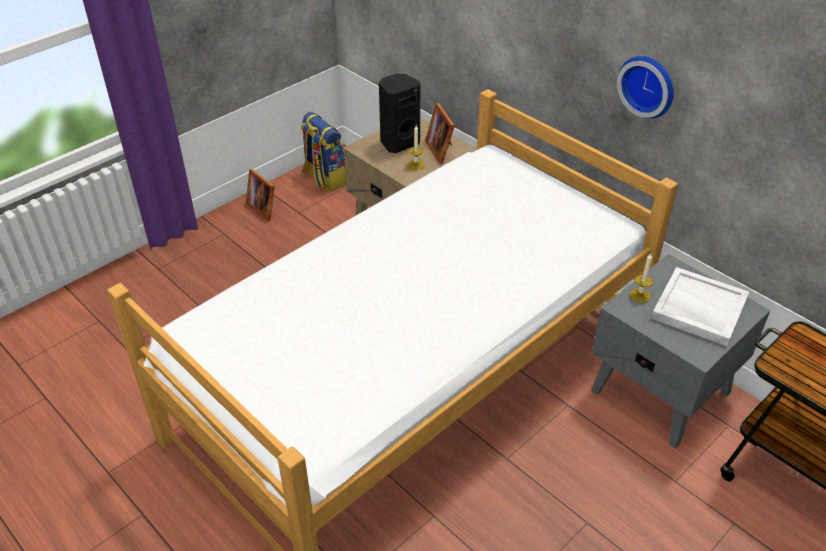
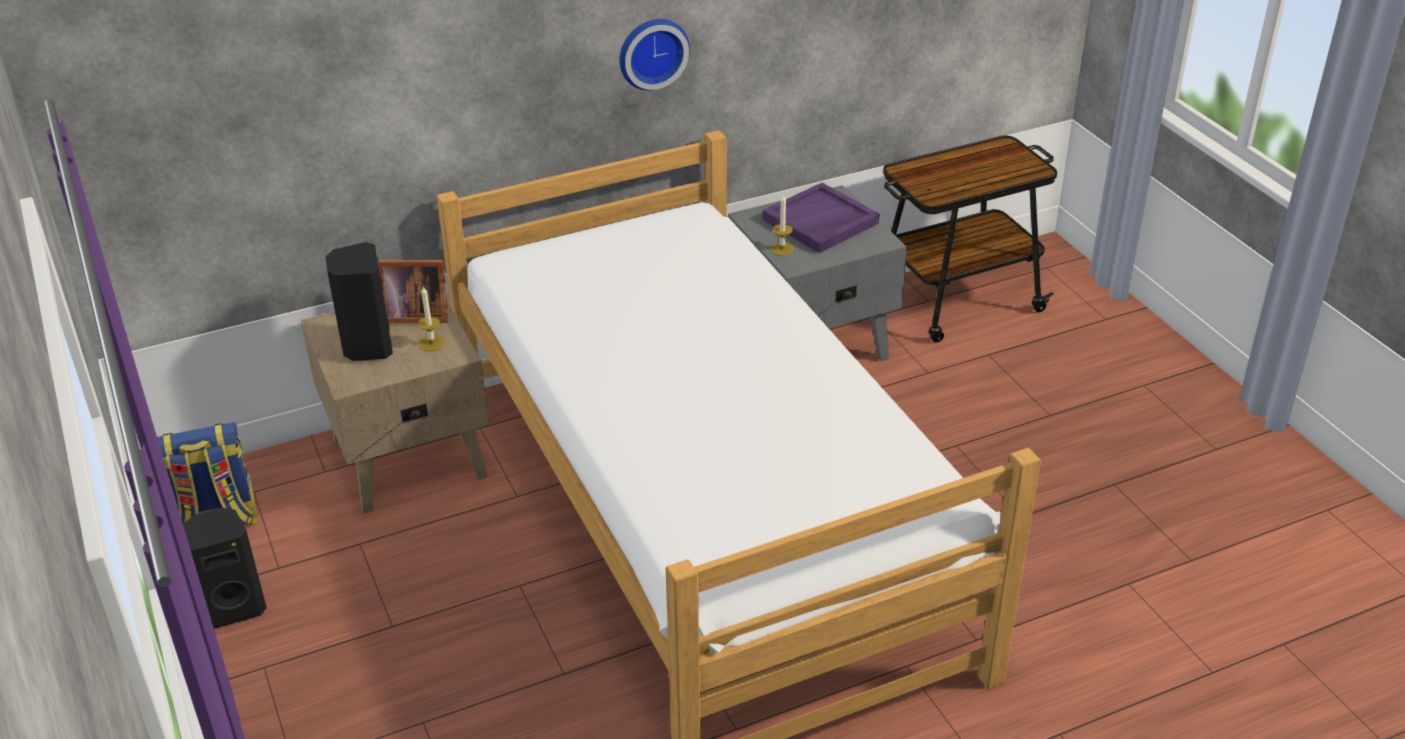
camera: 70 degrees left, 5 degrees down
(264, 208) = (234, 607): picture frame -> black speaker
(698, 309) = (820, 222): white tray -> purple tray

